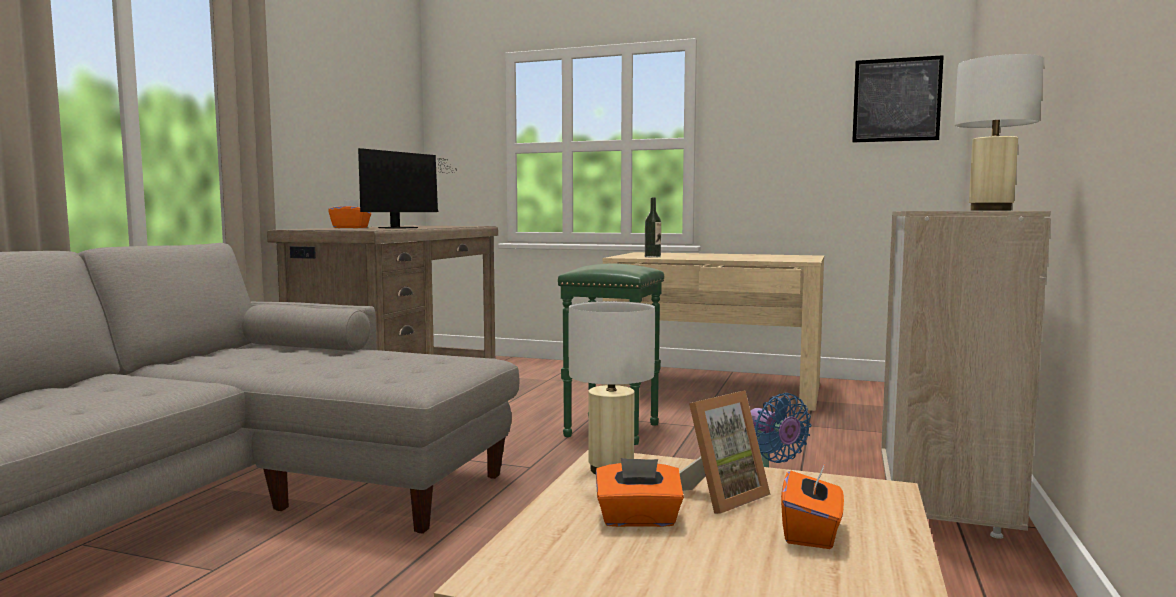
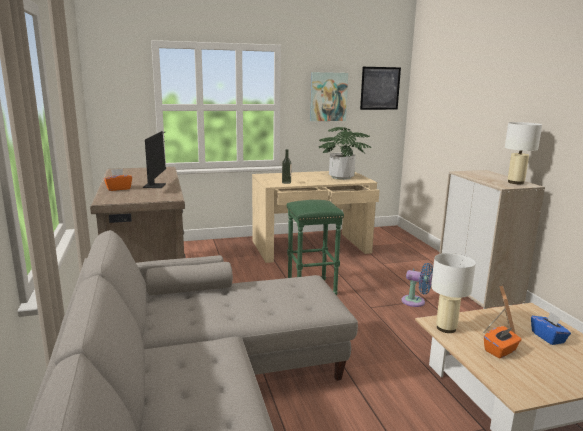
camera: 35 degrees left, 10 degrees up
(770, 257) = (341, 177): none -> potted plant
(785, 121) = (328, 97): none -> picture
(811, 533) = (548, 337): orange tissue box -> blue tissue box

